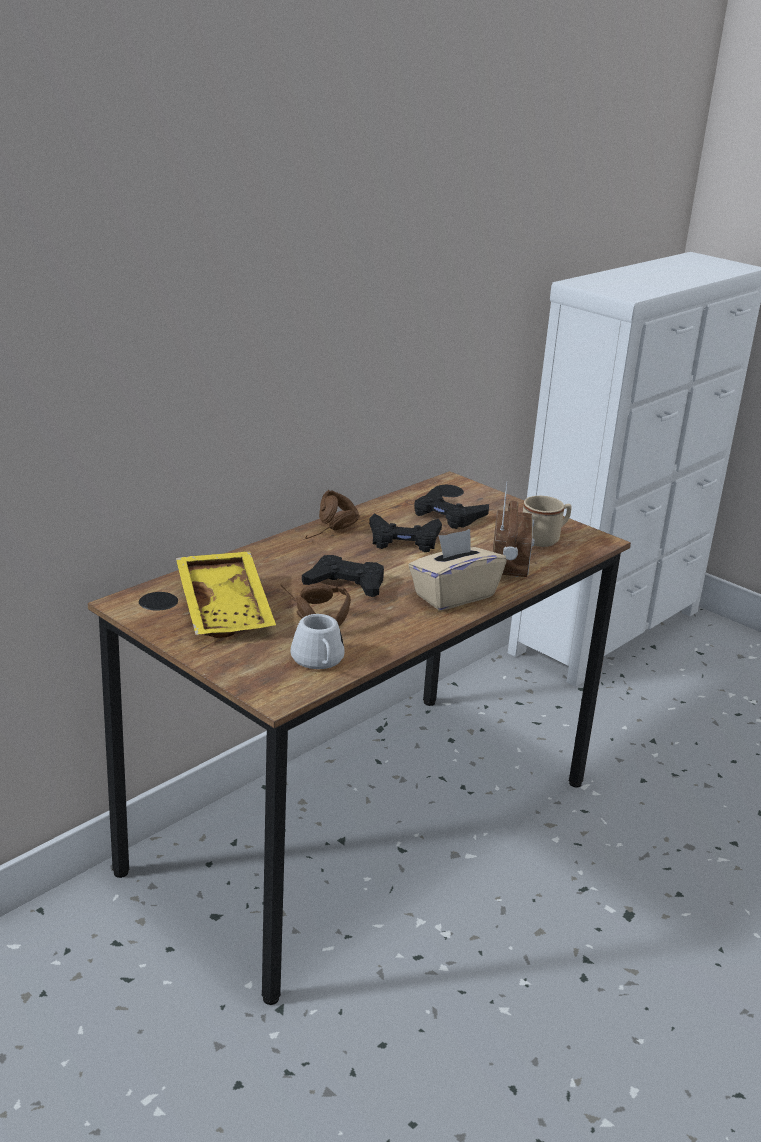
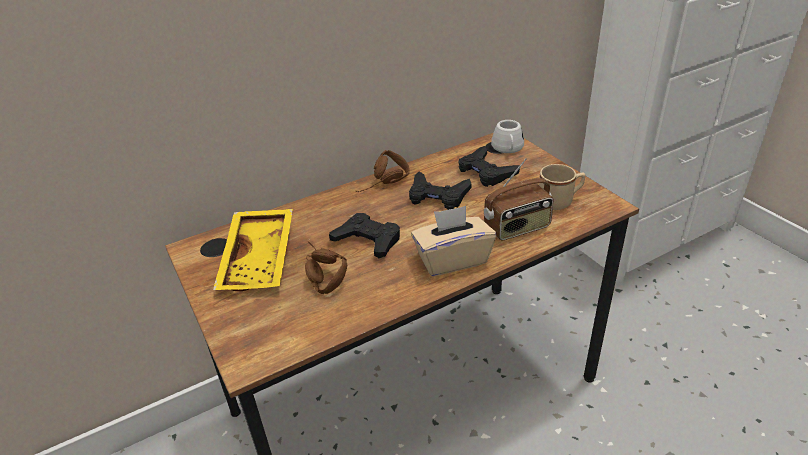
camera: 20 degrees right, 10 degrees up
(319, 661) = (302, 326): white mug -> white mug (508, 149)
(510, 565) = (517, 228): radio -> radio turned 45 degrees clockwise

